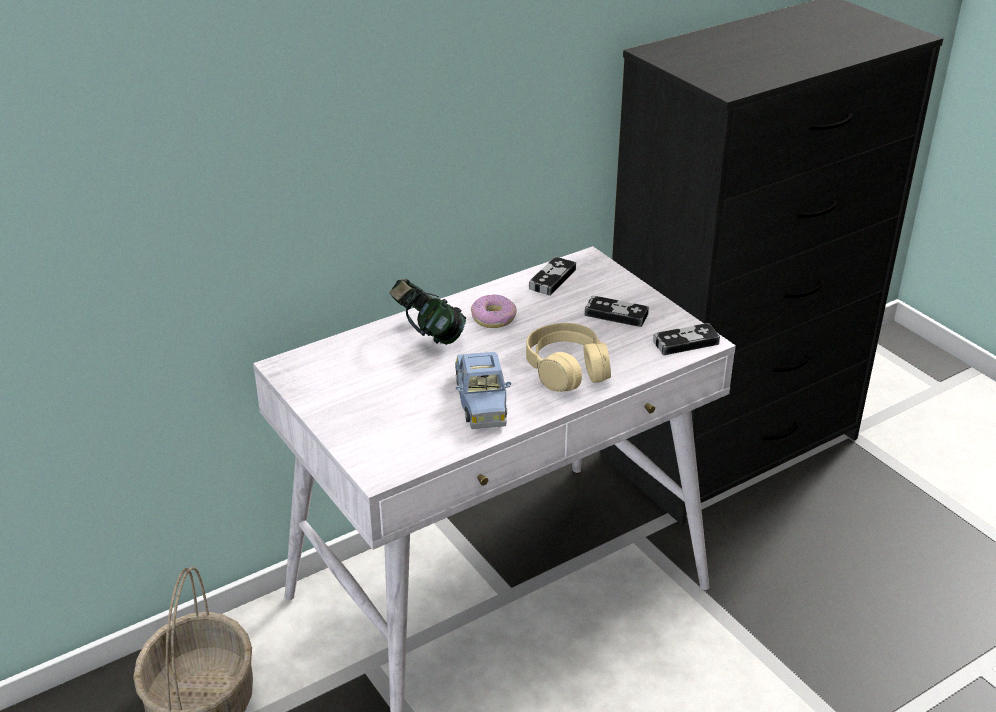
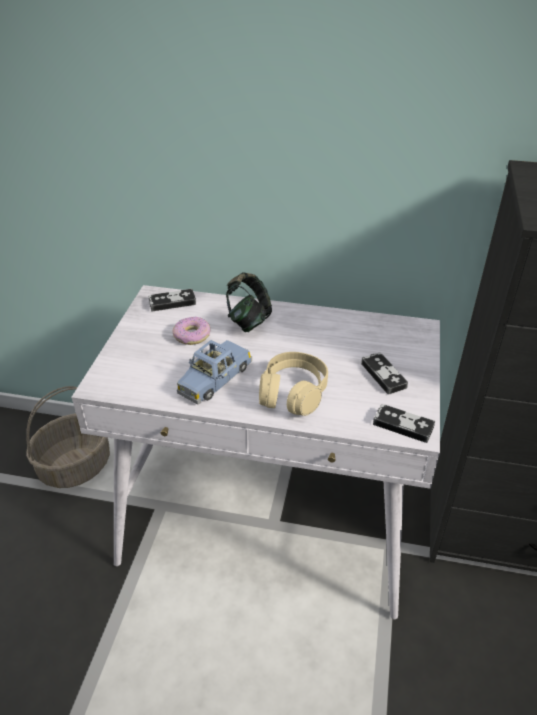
camera: 45 degrees right, 5 degrees up
(493, 318) = (301, 331): donut -> donut (192, 335)
(552, 279) = (376, 327): game controller -> game controller (172, 302)

